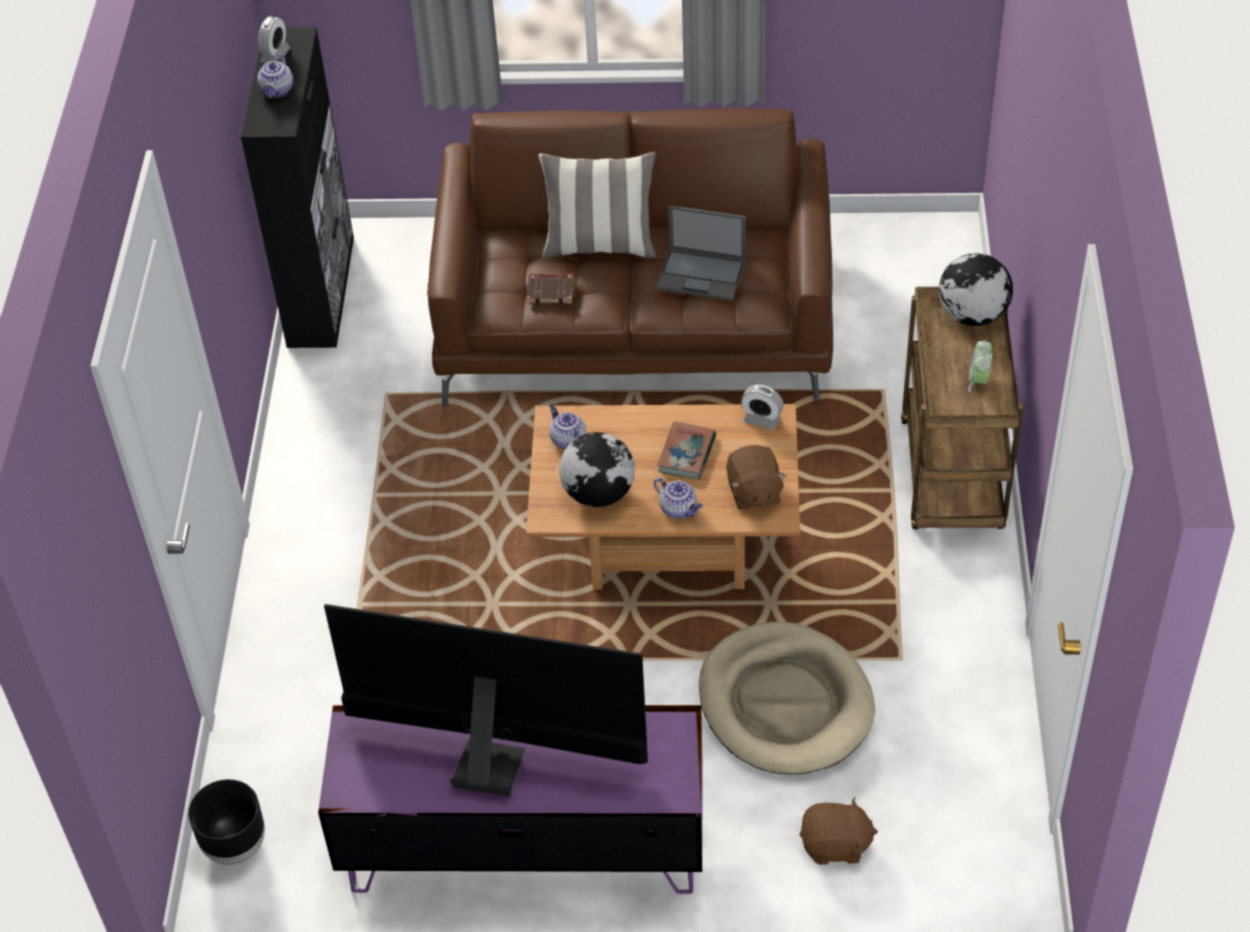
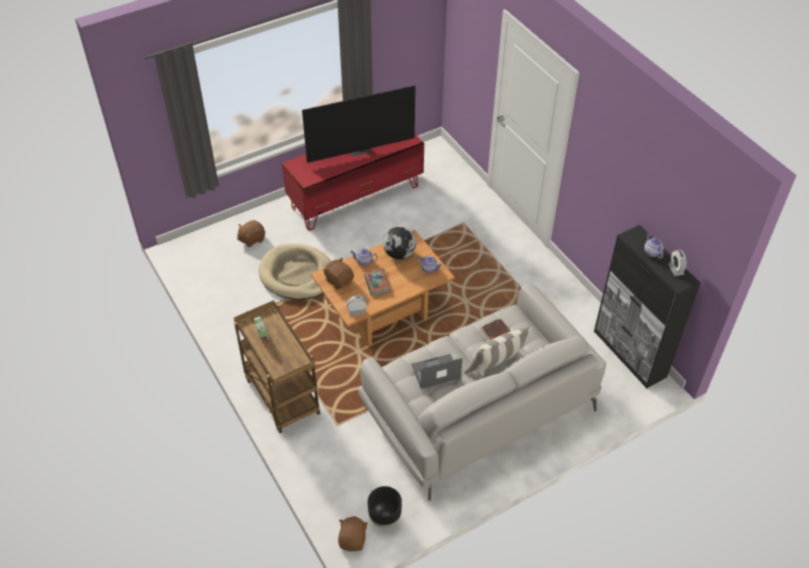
camera: 145 degrees right, 0 degrees up
(236, 846) = (445, 161): black planter -> black planter (384, 518)
(523, 846) = (356, 197): purple tv stand -> red tv stand
(637, 320) = (477, 408): brown sofa -> grey sofa
(954, 239) = (353, 539): none -> brown plush toy
(971, 315) = (282, 367): globe -> none

